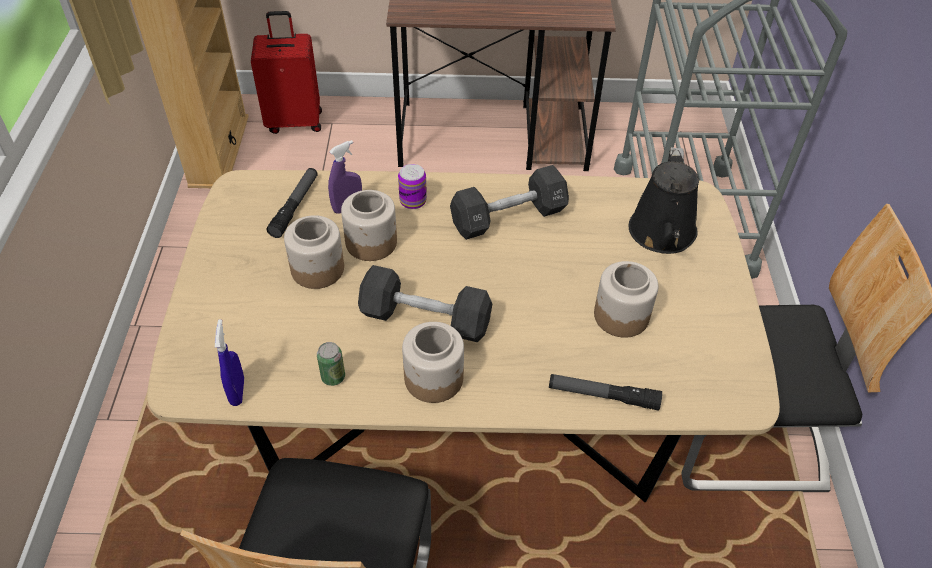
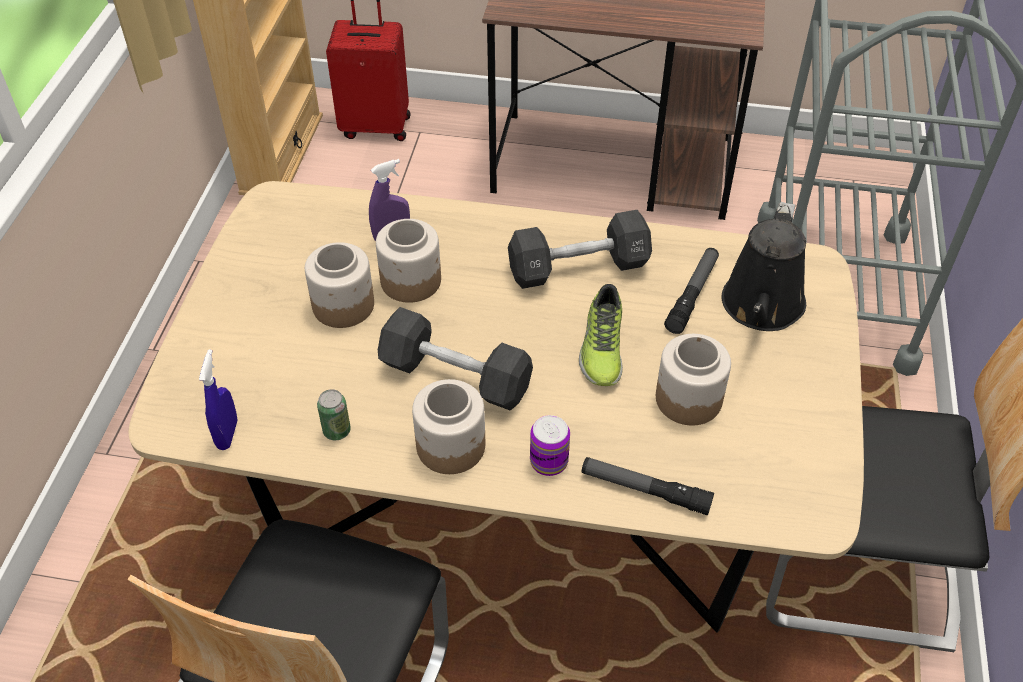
camera: 10 degrees right, 0 degrees up
(295, 206) = (331, 230): flashlight -> flashlight (692, 295)
(413, 201) = (469, 237): can -> can (549, 462)
(541, 281) = (601, 347): none -> shoe

